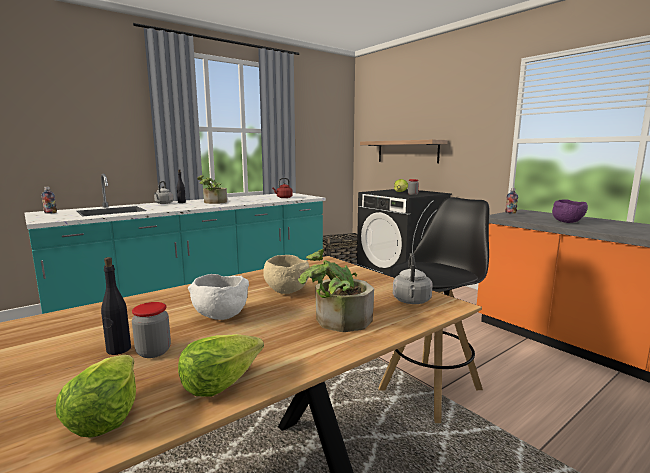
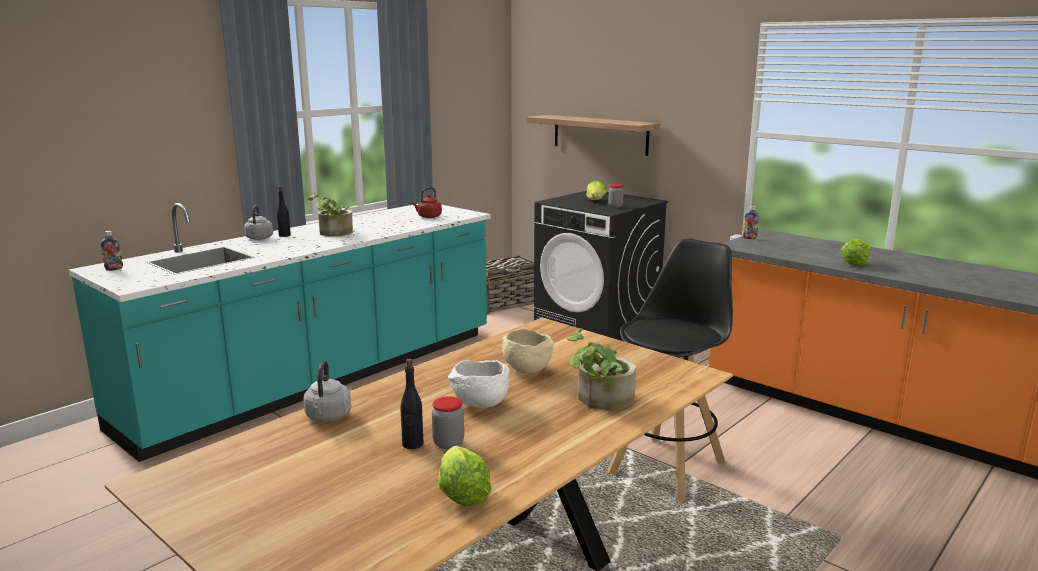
camera: 10 degrees left, 5 degrees up
(220, 381) = (533, 461): lettuce -> lettuce (854, 263)
(411, 301) = (663, 373): grey kettle -> grey kettle (327, 417)
(567, 222) = (817, 254): purple bowl -> none

